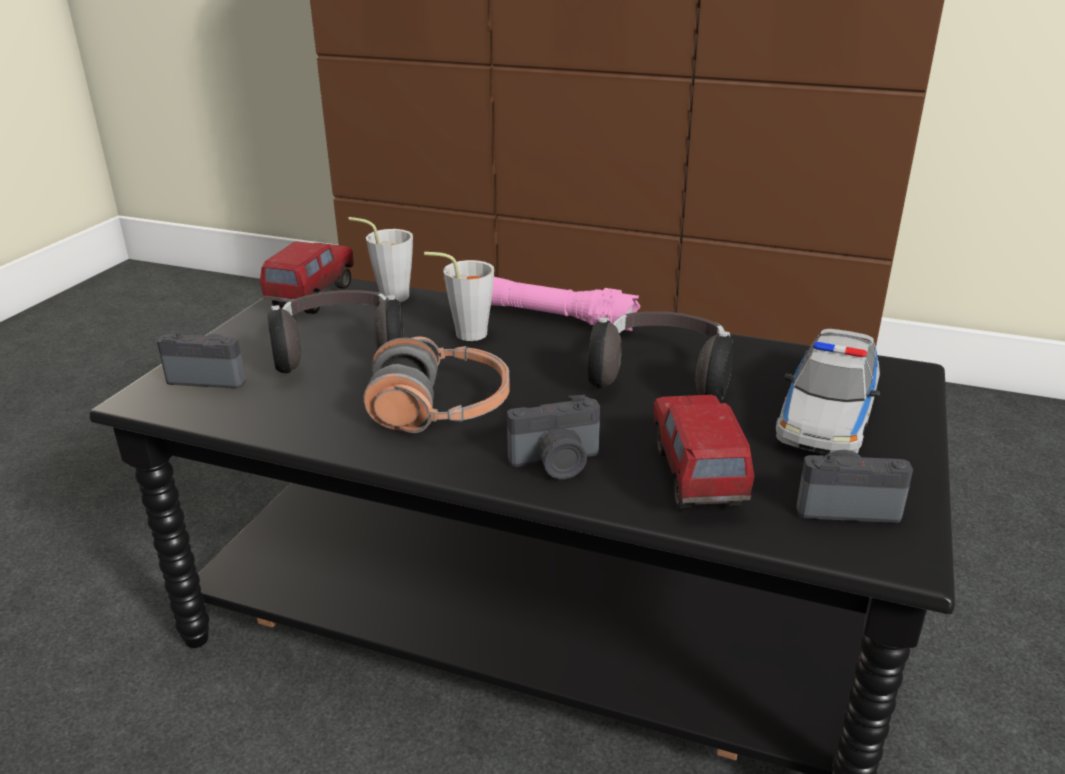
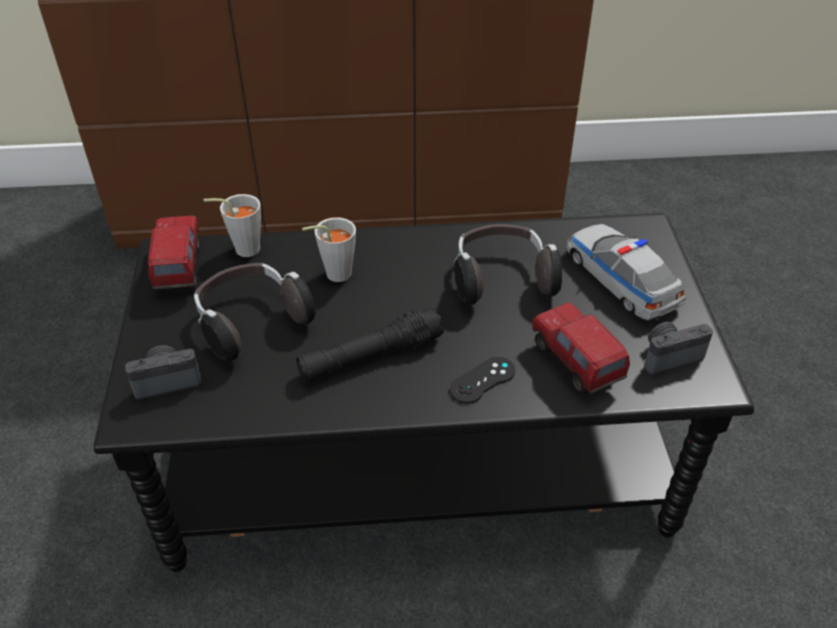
camera: 25 degrees left, 15 degrees up
(440, 409) = (370, 357): headphones -> black flashlight
(556, 318) = (390, 238): pink flashlight -> none
(557, 463) = (482, 380): camera -> black game controller
(828, 413) = (621, 280): toy car -> toy car turned 150 degrees clockwise

